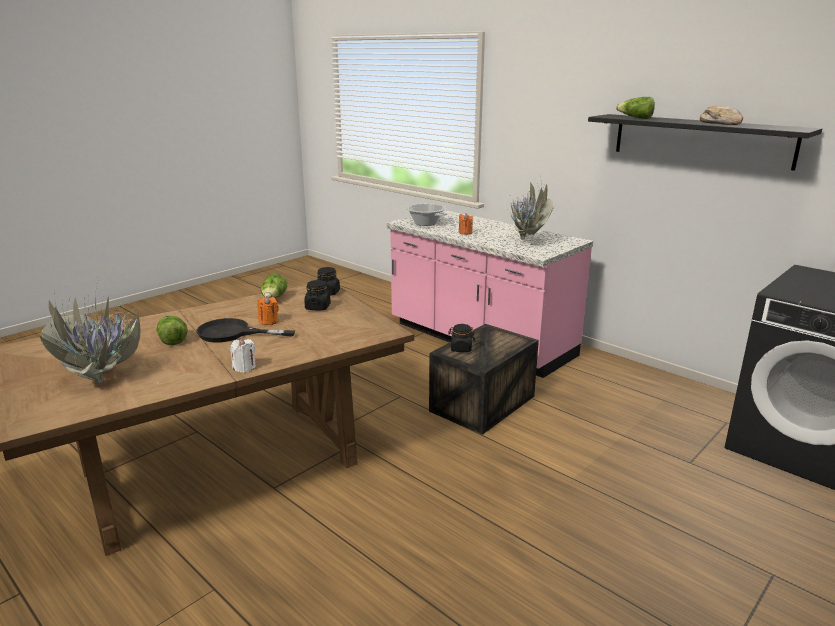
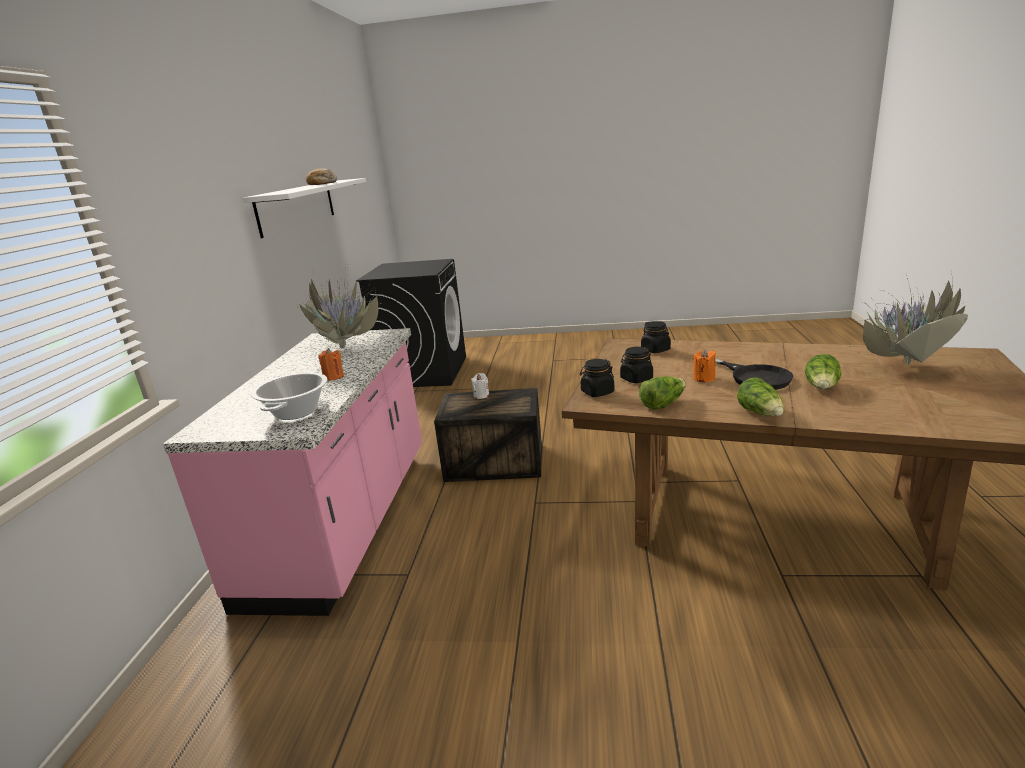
camera: 125 degrees left, 0 degrees up
(244, 367) = (768, 348): white candle -> white candle (481, 395)
(461, 349) = (508, 408): black jar -> black jar (655, 350)
(635, 118) = (297, 189): lettuce -> lettuce (760, 413)
(701, 140) = (297, 206): black shelf -> white shelf

